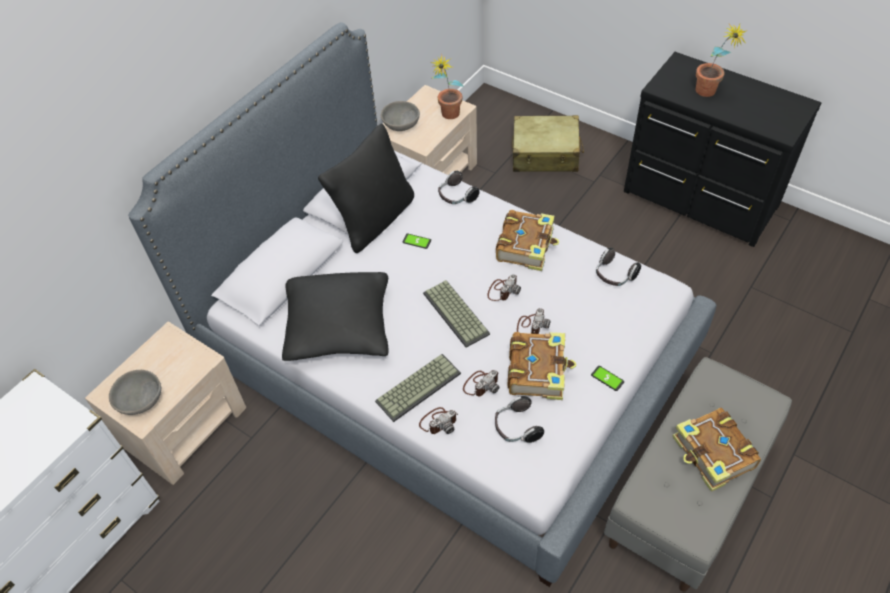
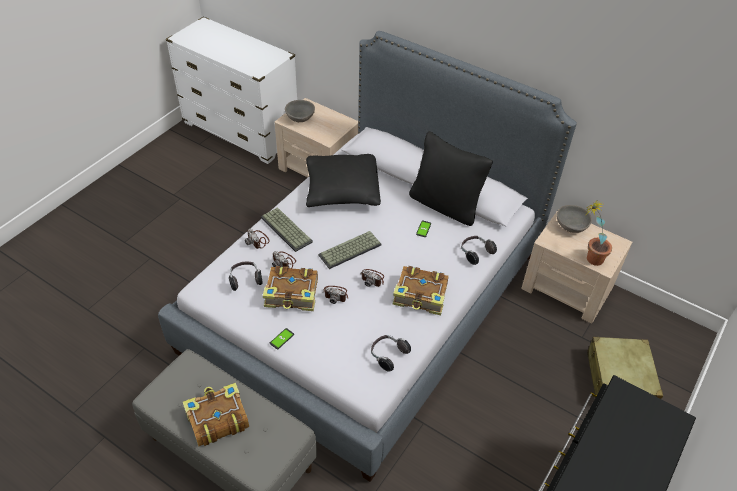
camera: 85 degrees right, 5 degrees down
(708, 94) = (620, 438): potted plant -> none

